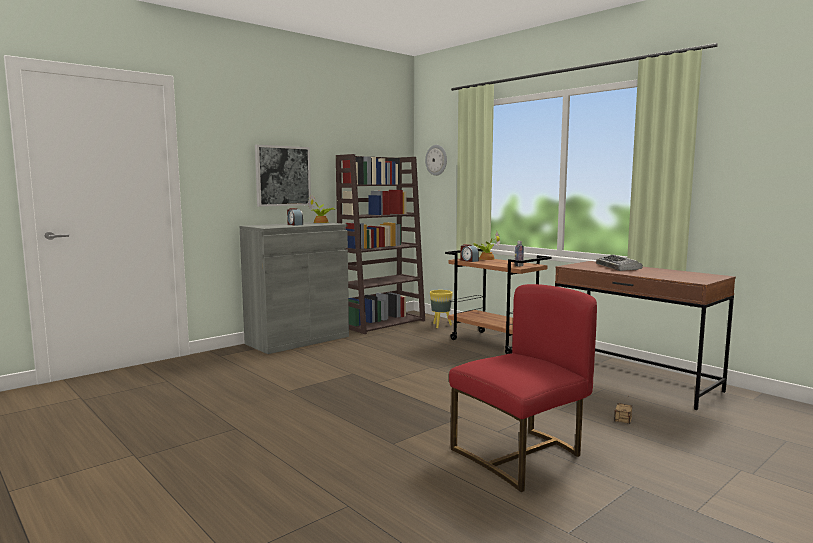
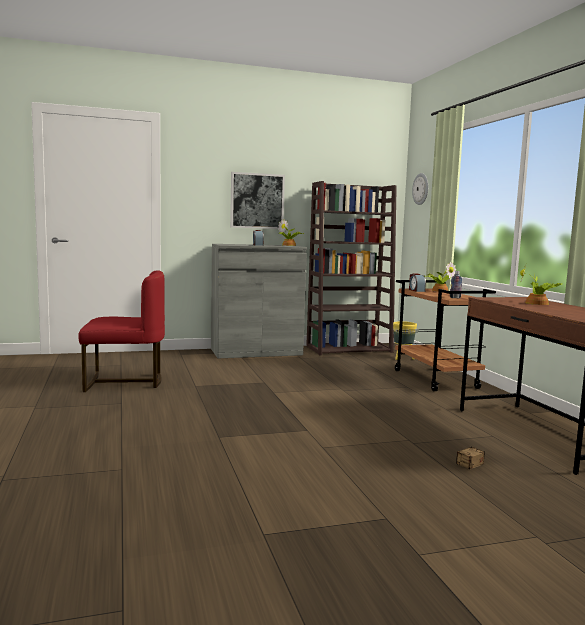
camera: 25 degrees right, 0 degrees up
(521, 455) = (315, 470): red chair -> red chair (124, 382)
(618, 267) = (538, 303): keyboard -> potted plant

